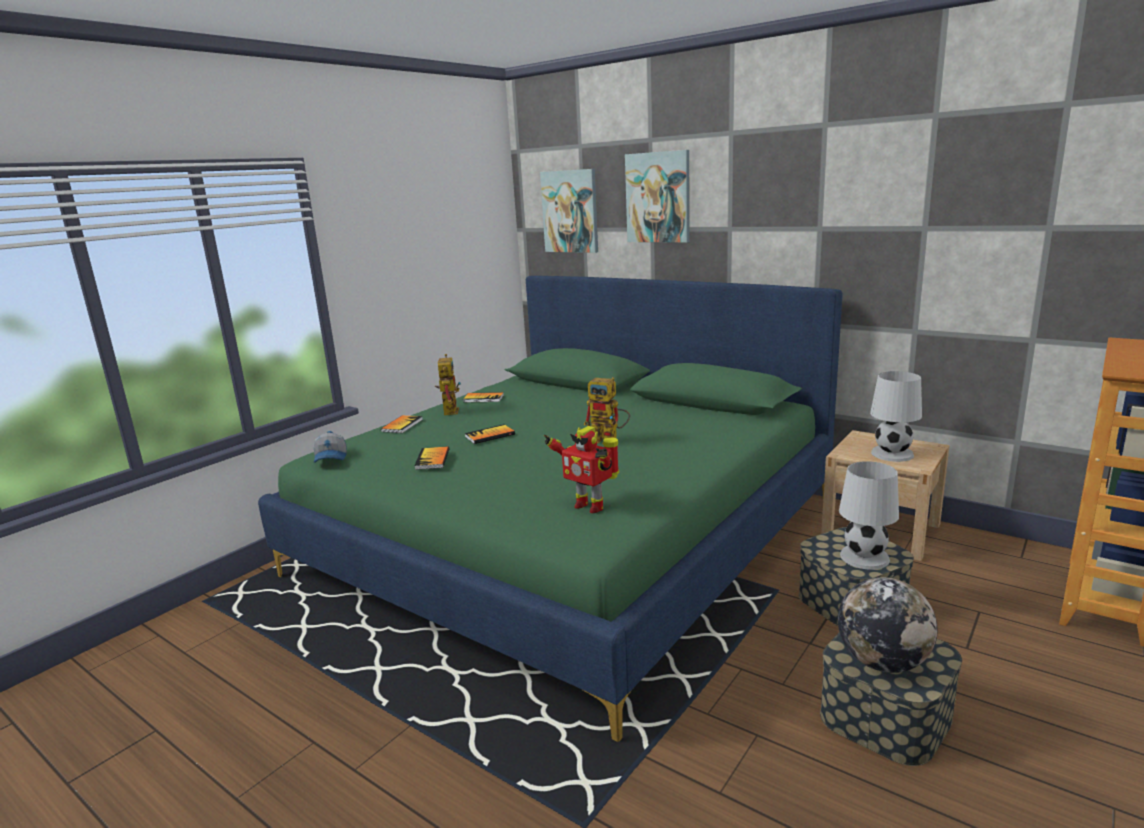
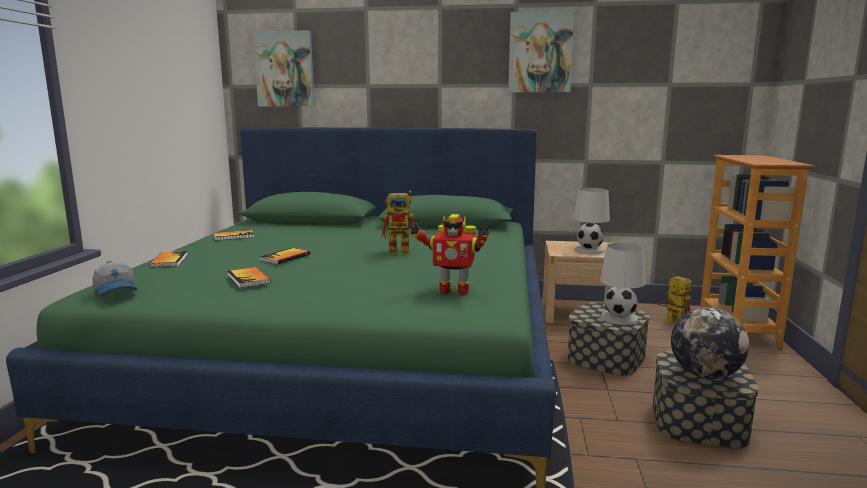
camera: 30 degrees left, 5 degrees down
(449, 410) = (208, 246): toy robot -> toy robot (671, 321)
(658, 197) = (375, 58): picture -> picture (540, 52)

